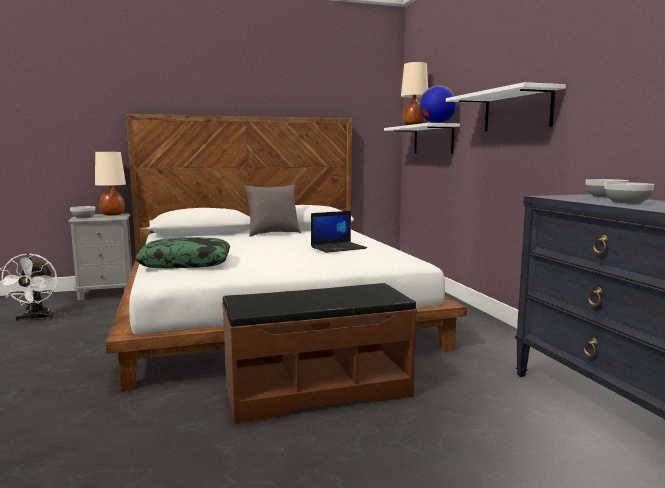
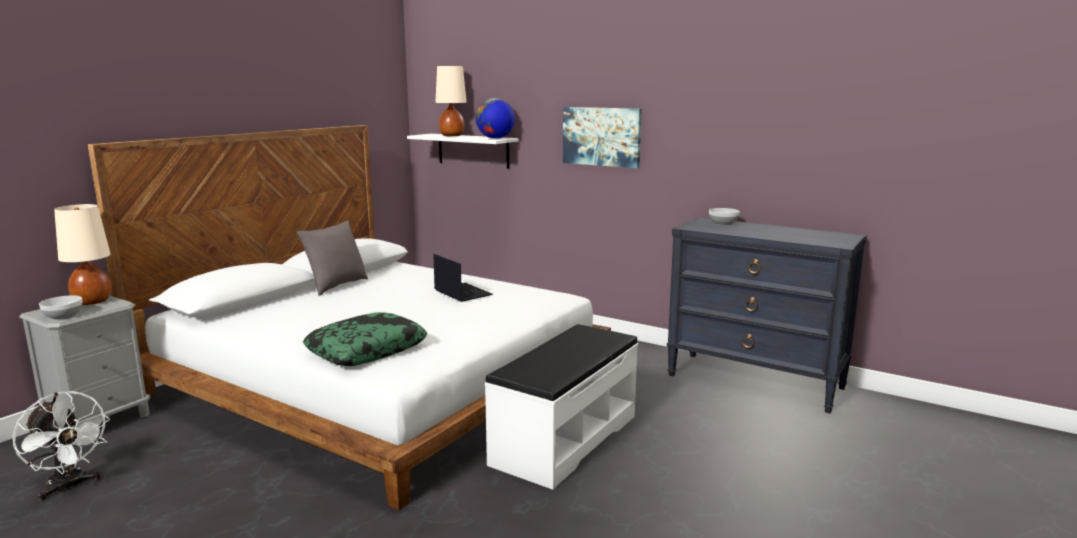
camera: 40 degrees left, 5 degrees up
(317, 390) = (564, 439): brown bench -> white bench
(338, 248) = (462, 292): laptop -> laptop turned 60 degrees counterclockwise
(517, 111) = (601, 136): white shelf -> picture
(627, 203) = (759, 232): bowl -> none

